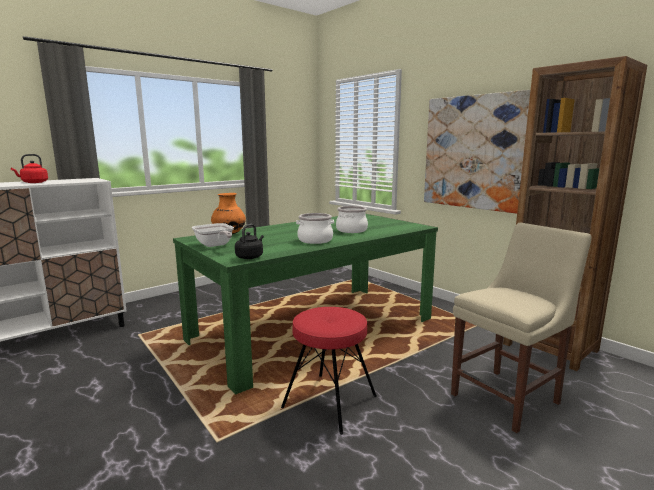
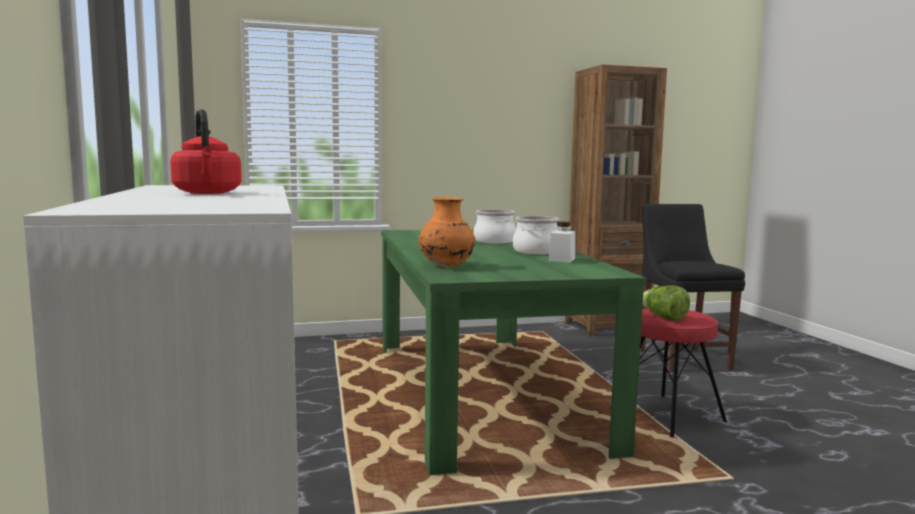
camera: 65 degrees left, 5 degrees down
(215, 245) = (519, 273): frying pan -> none
(250, 257) = (602, 269): black kettle -> none
(284, 247) = (562, 259): none -> white jar
(311, 315) = (664, 318): none -> lettuce
(474, 152) = (494, 143): picture -> none
(508, 397) = (682, 358): beige chair -> black chair

